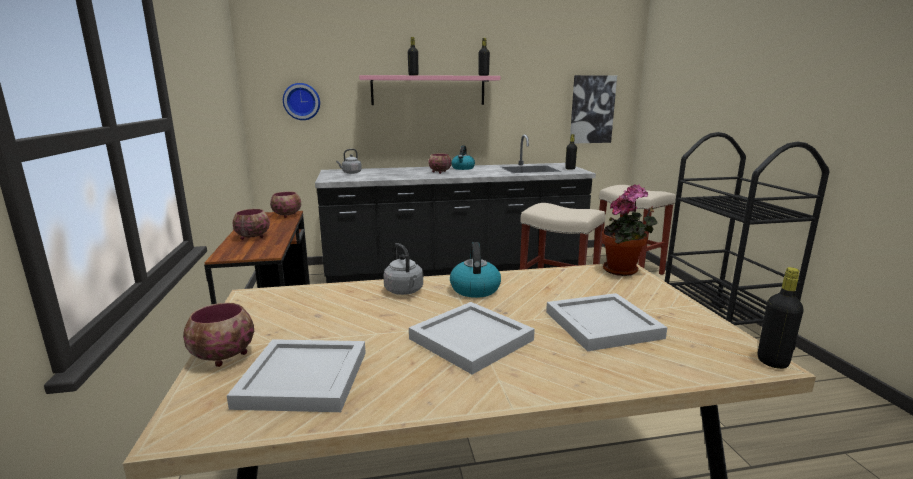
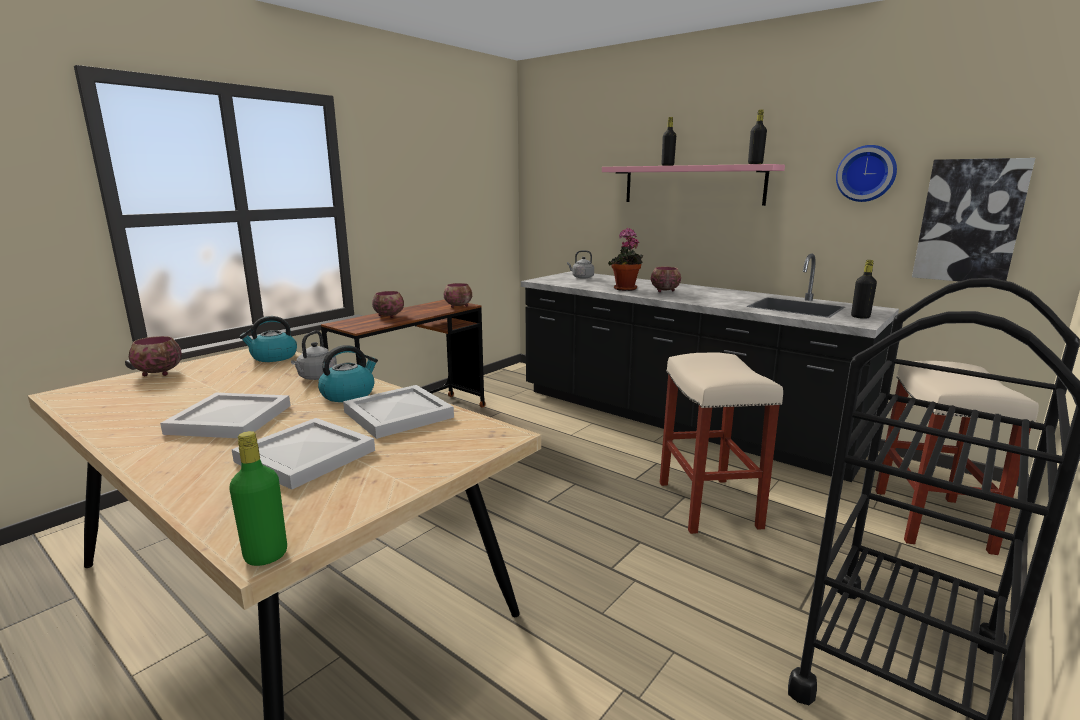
camera: 50 degrees right, 0 degrees up
(301, 101) = (563, 196): wall clock -> wall clock (866, 173)
(301, 379) = (134, 396): white tray -> white tray (396, 414)
(463, 168) = (710, 291): kettle -> kettle (273, 357)
(623, 271) = (492, 435): potted plant -> potted plant (625, 289)
(772, 361) = (266, 555): black bottle -> green bottle

